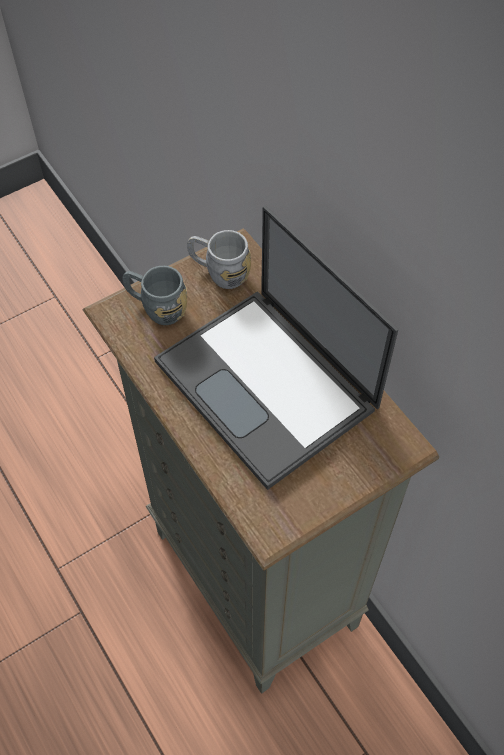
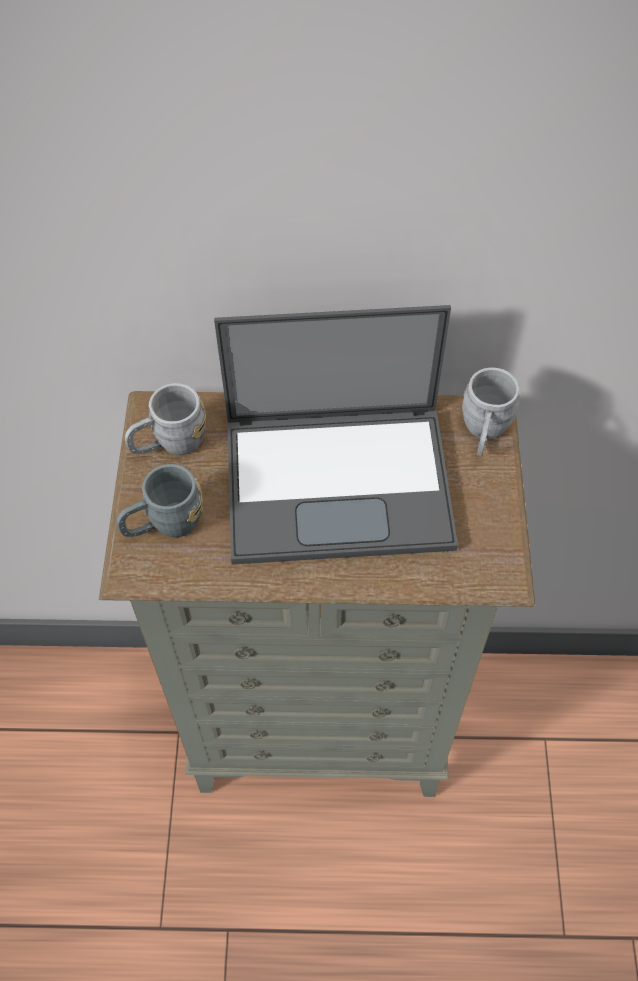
camera: 55 degrees left, 0 degrees up
(386, 452) = (483, 433): none -> grey mug

